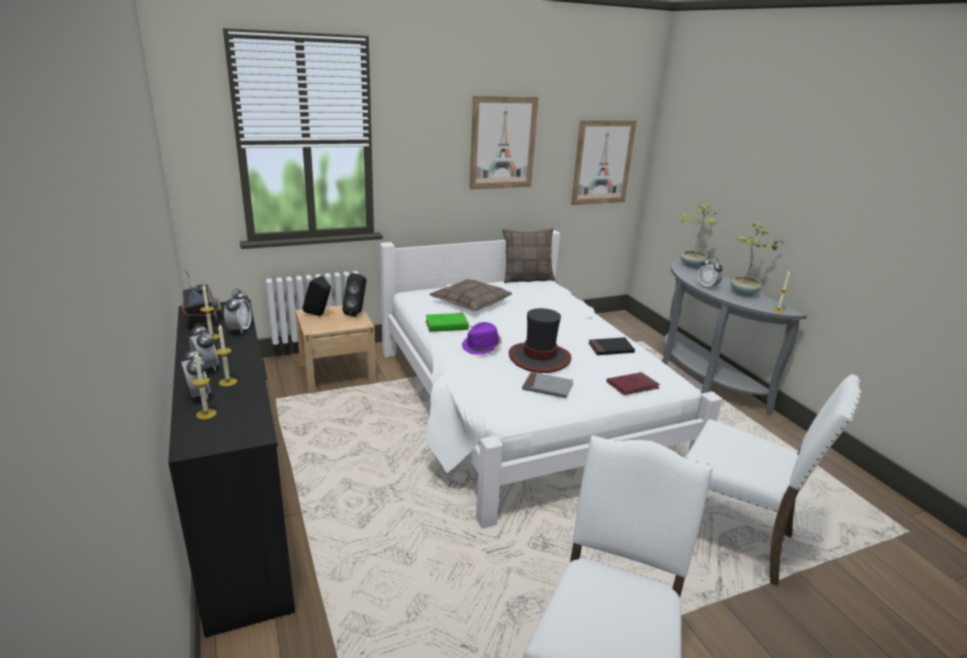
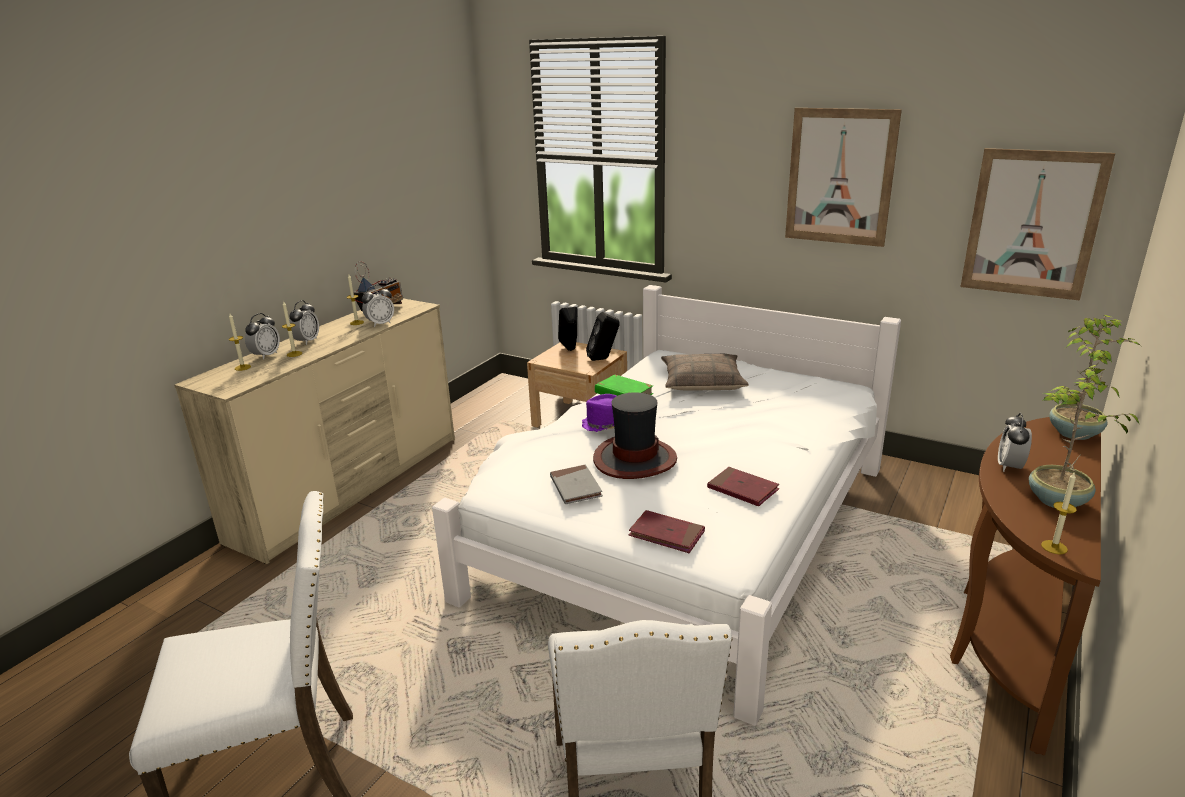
camera: 55 degrees right, 0 degrees up
(243, 512) = (351, 487): black dresser -> beige dresser
(527, 279) = (833, 380): pillow -> none
(610, 348) = (742, 489): black book -> red book
(699, 378) = (1007, 637): grey console table -> brown console table

